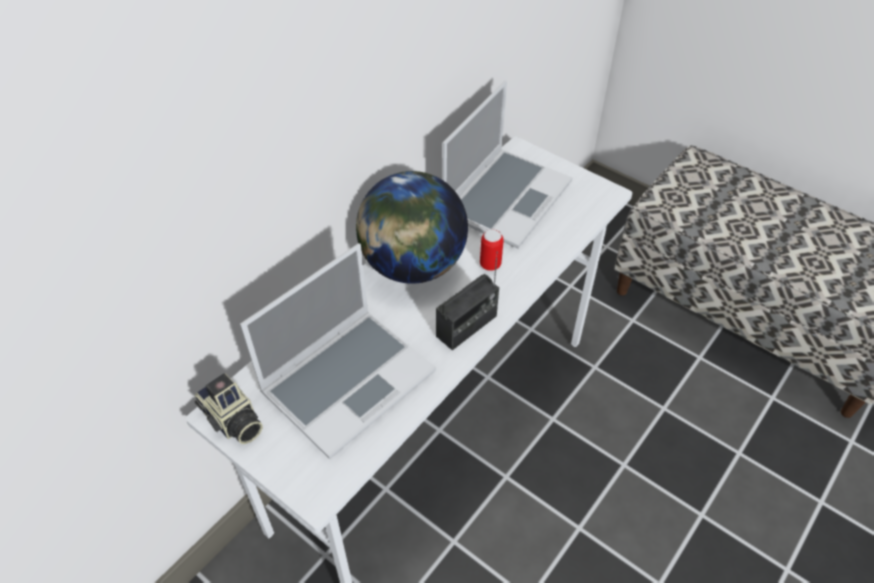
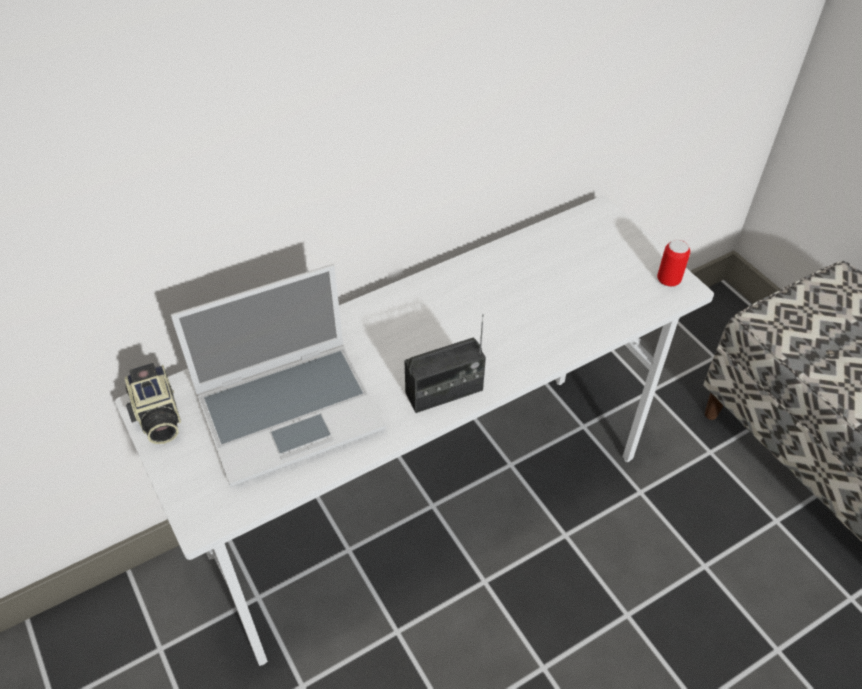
camera: 20 degrees right, 0 degrees up
(412, 265) = (417, 309): globe -> none
(490, 264) = (503, 331): can -> can (668, 280)
(506, 198) = (558, 262): laptop -> none

